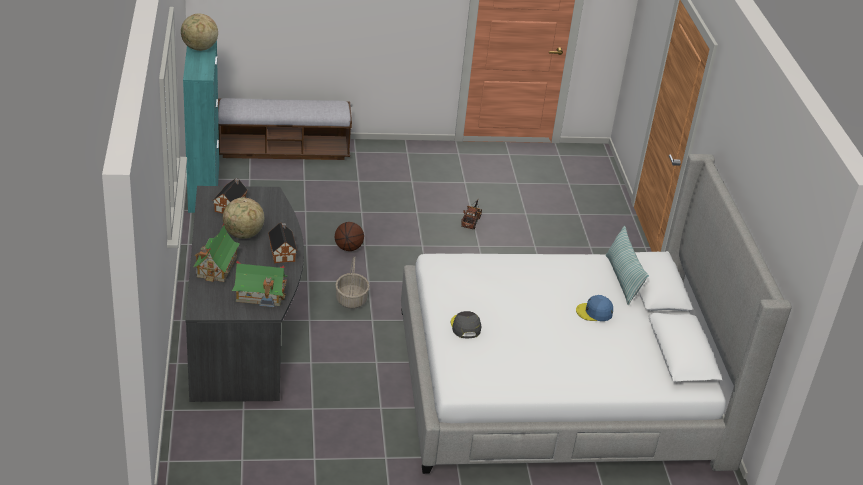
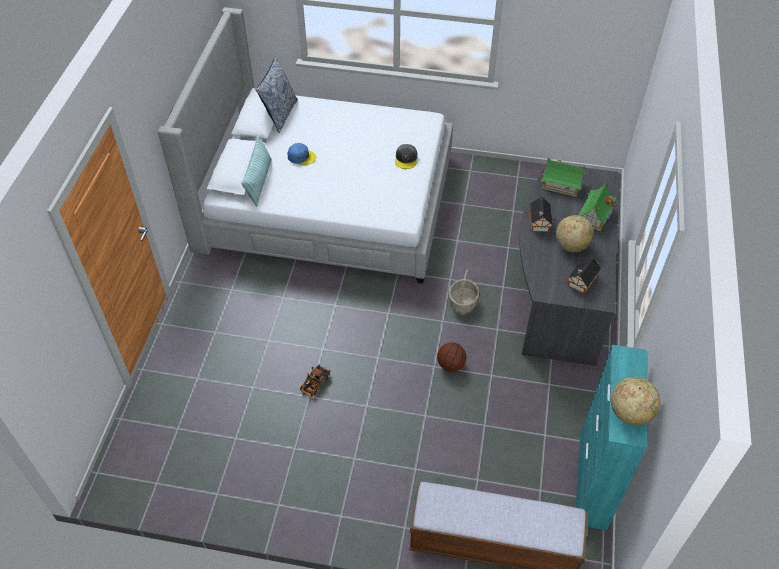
camera: 160 degrees left, 15 degrees up
(661, 364) = (279, 114): none -> pillow

